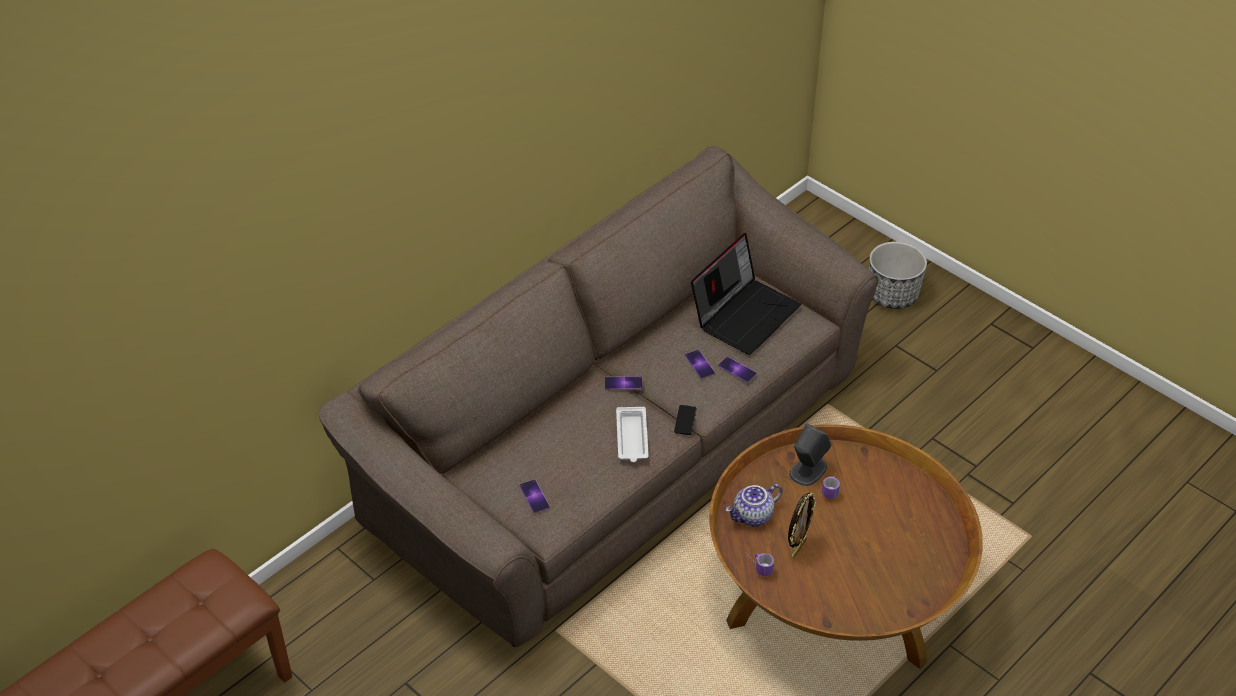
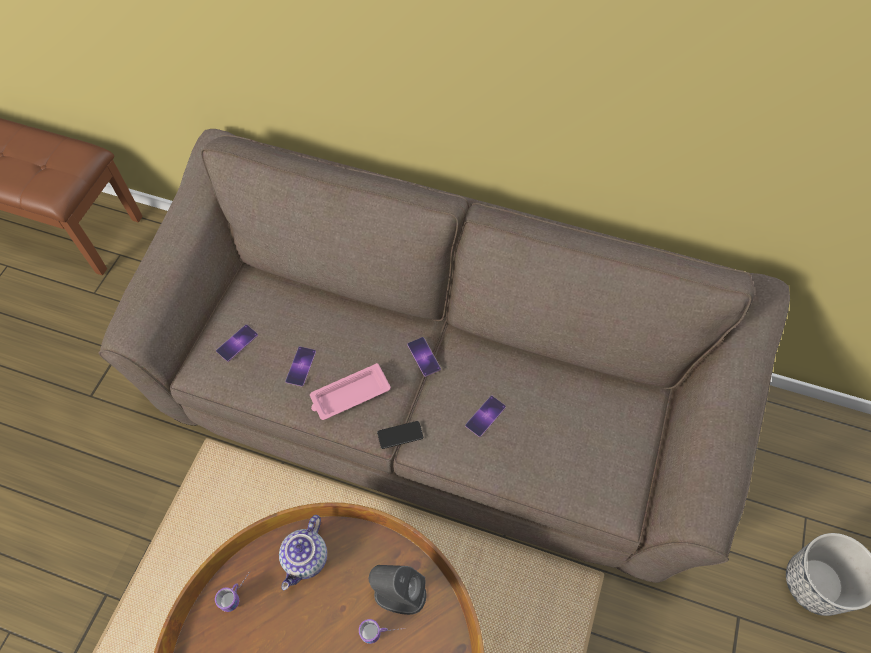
camera: 65 degrees right, 15 degrees up
(632, 438) = (349, 395): white tray -> pink tray
(737, 370) = (498, 457): phone -> phone (301, 366)
(745, 314) = (588, 431): laptop -> none
(753, 517) = (306, 559): teapot -> teapot turned 105 degrees counterclockwise
(797, 548) = (279, 626): picture frame -> none

